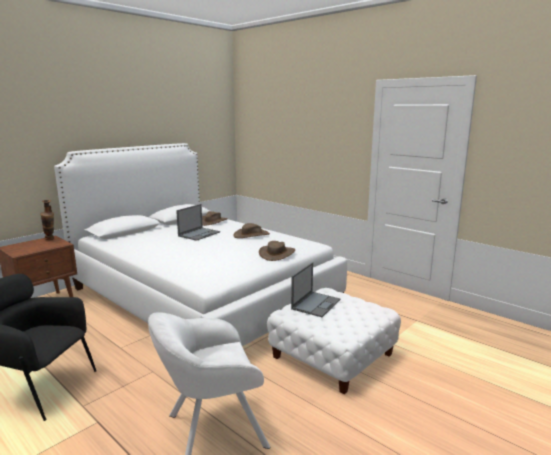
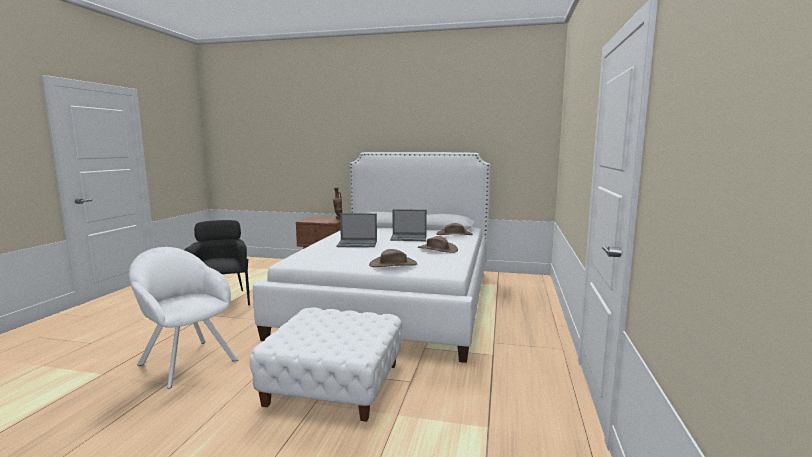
camera: 60 degrees right, 5 degrees down
(316, 304) = (344, 318): laptop -> laptop (358, 244)

